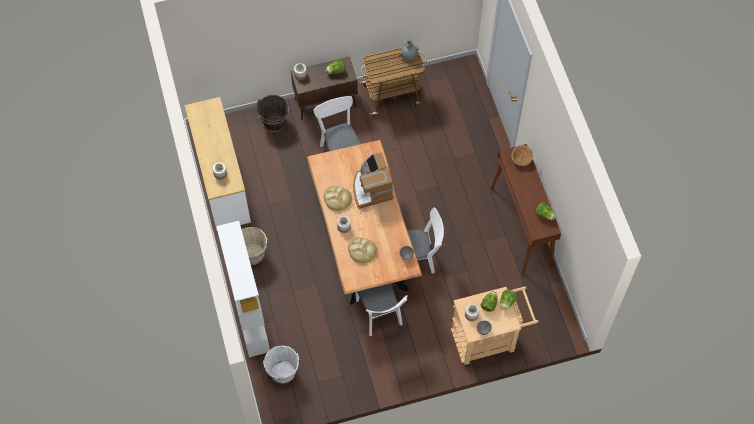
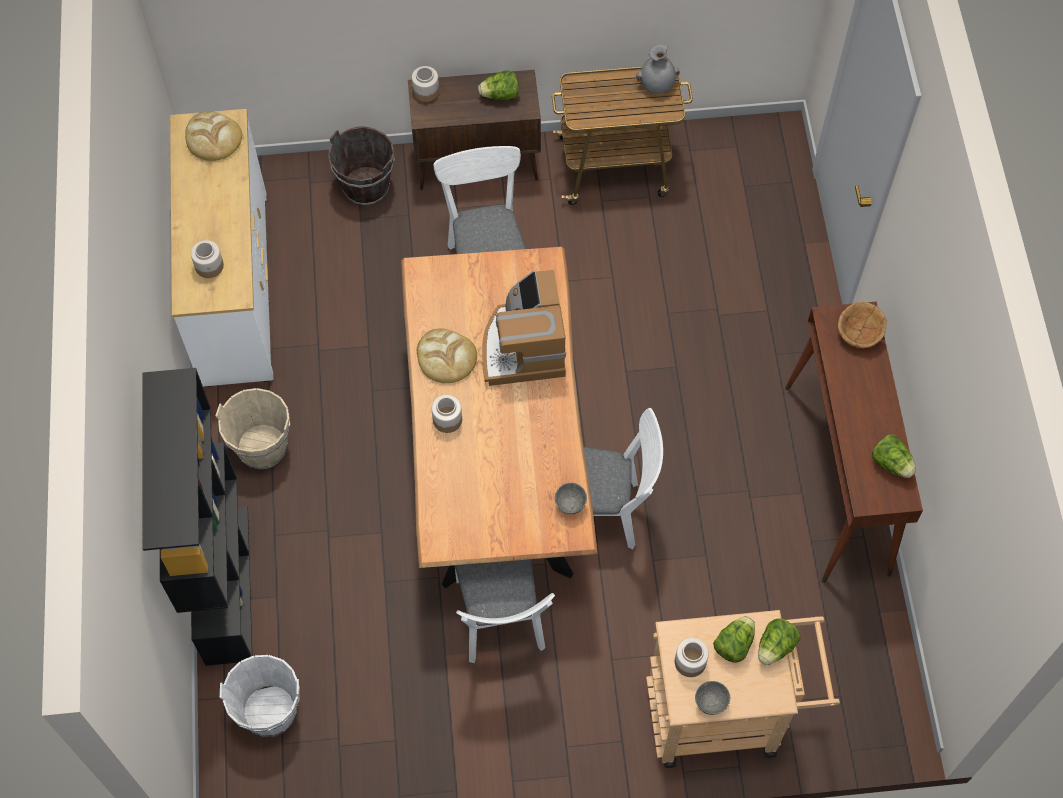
camera: 10 degrees right, 0 degrees up
(250, 319) = (226, 583): white bookcase -> black bookcase
(362, 250) = (476, 477): bread -> bread (213, 138)

